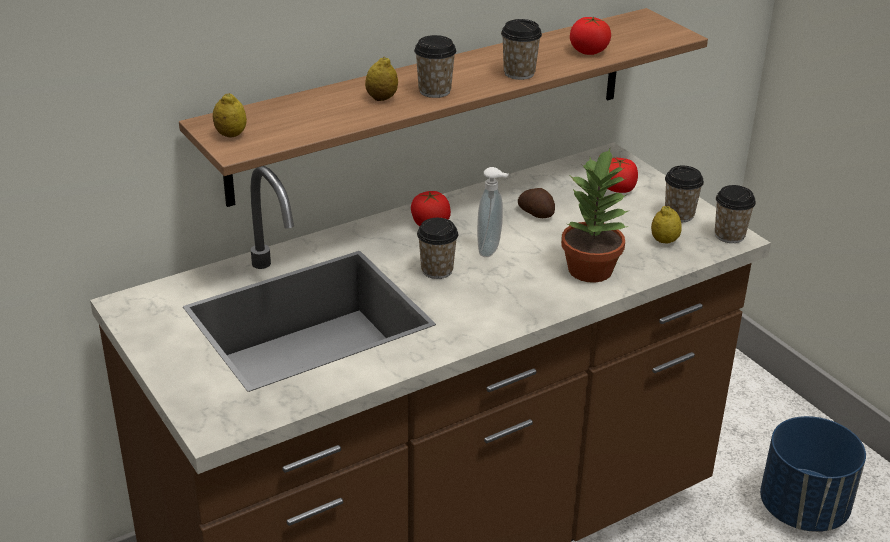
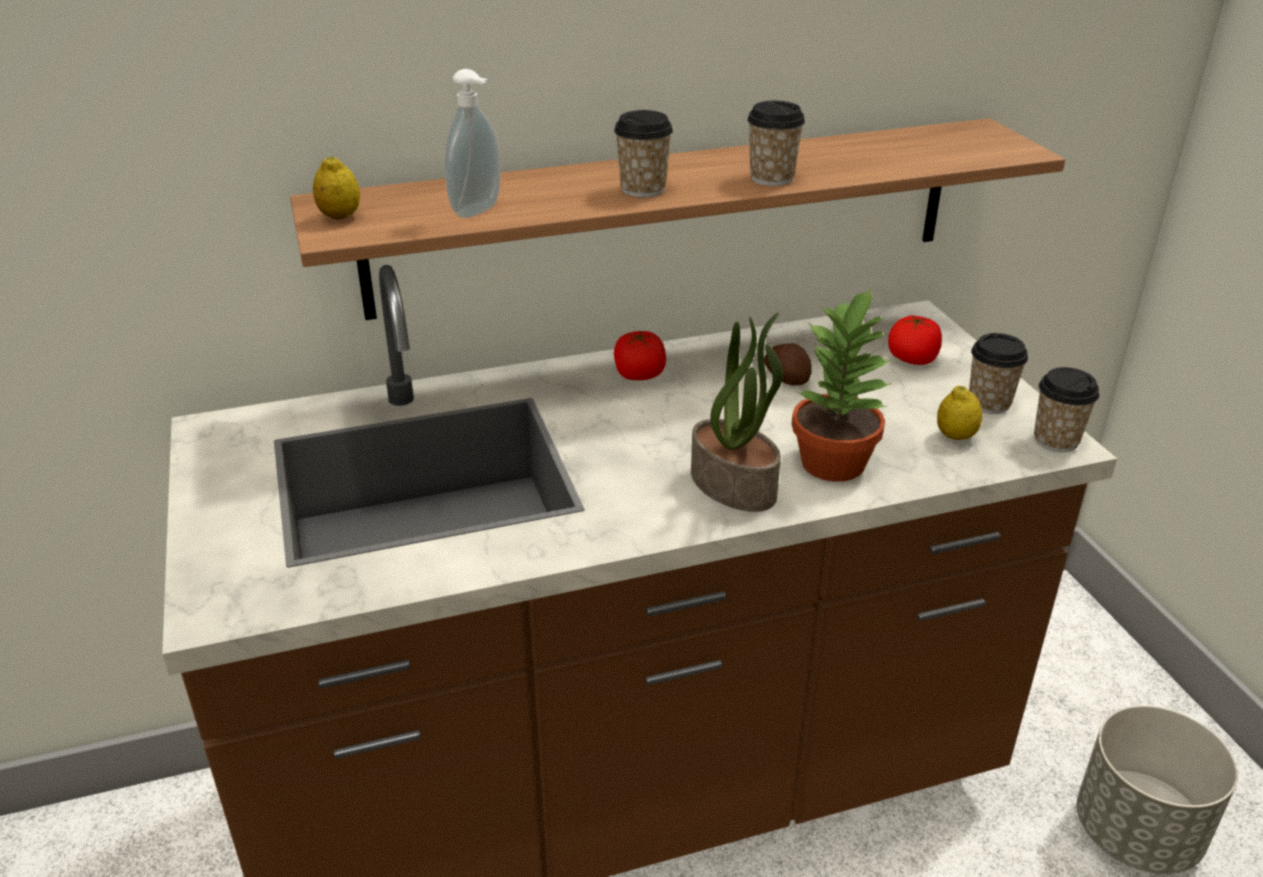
camera: 15 degrees right, 0 degrees up
(381, 98) = (566, 192): lemon -> none
(437, 270) = (620, 436): cup -> none
(491, 250) = (705, 418): soap dispenser -> soap dispenser (479, 211)
(531, 293) = (735, 485): none -> potted plant
(589, 51) = (884, 160): tomato -> none
(803, 509) = (1137, 832): blue planter -> grey planter

